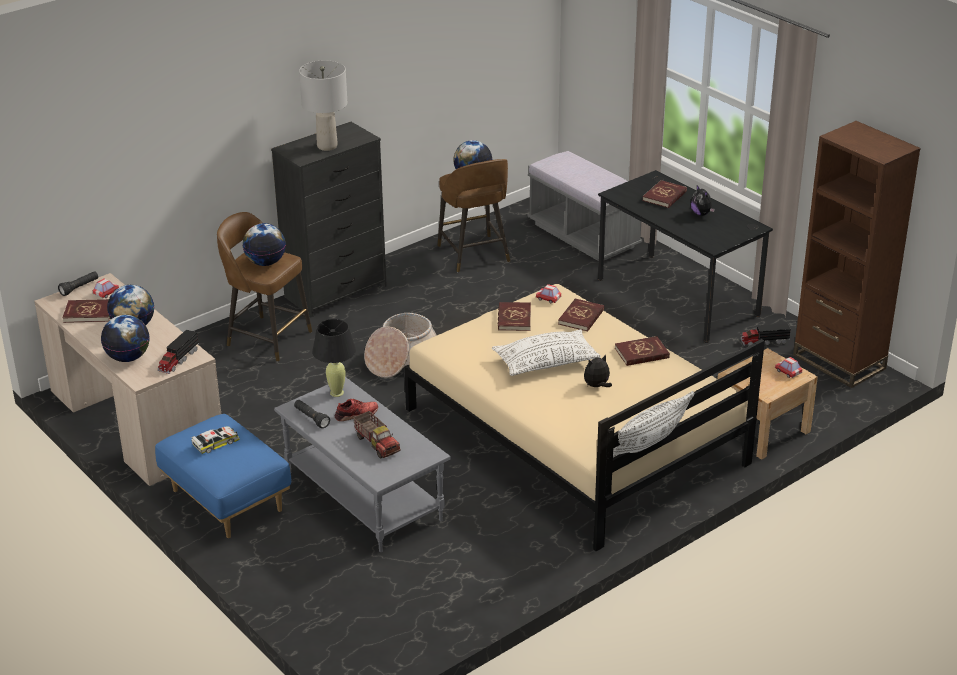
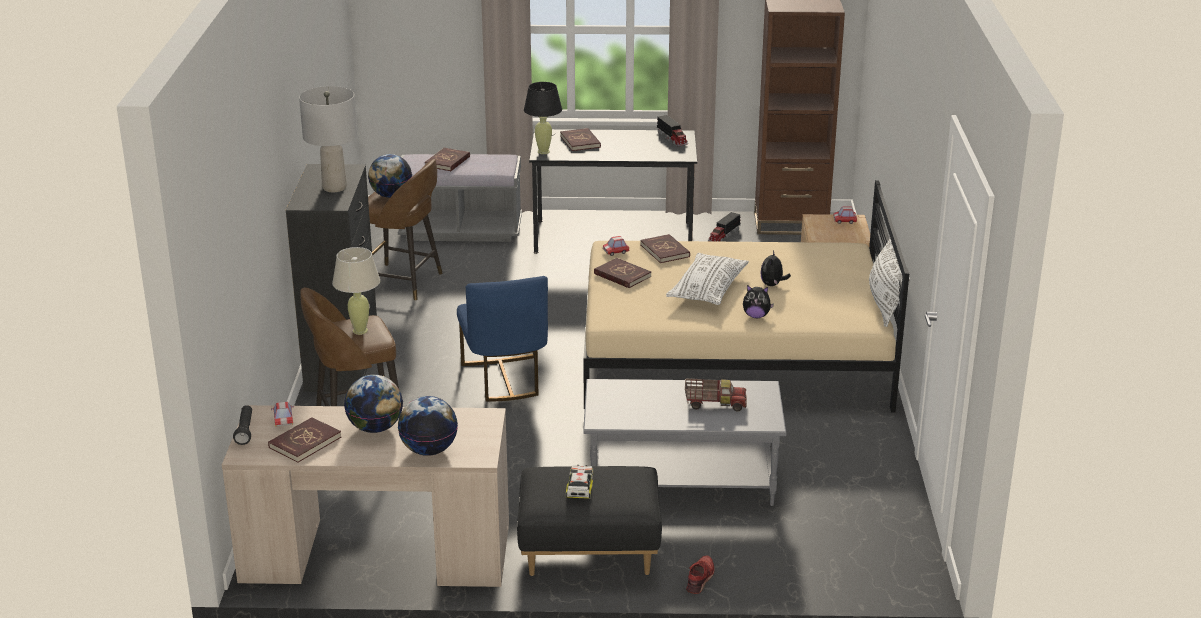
camera: 50 degrees left, 5 degrees down
(178, 360) = (477, 426): toy truck -> toy truck (672, 138)
(225, 501) = (588, 553): blue ottoman -> black ottoman
(265, 262) = (360, 331): globe -> beige table lamp
(311, 418) = (629, 418): black flashlight -> none
(336, 393) = (607, 392): black table lamp -> black table lamp (543, 152)
(356, 414) = (656, 396): red shoe -> red shoe (700, 578)
(401, 359) = (505, 379): basket -> blue chair
(642, 353) = (753, 251): red book -> red book (448, 161)
(701, 214) = (630, 141): plush toy -> plush toy (756, 316)

